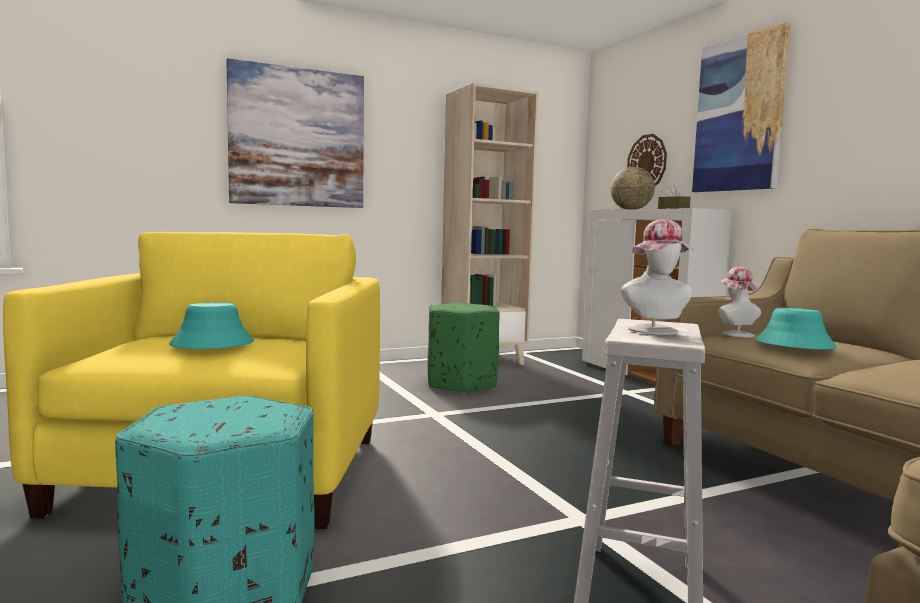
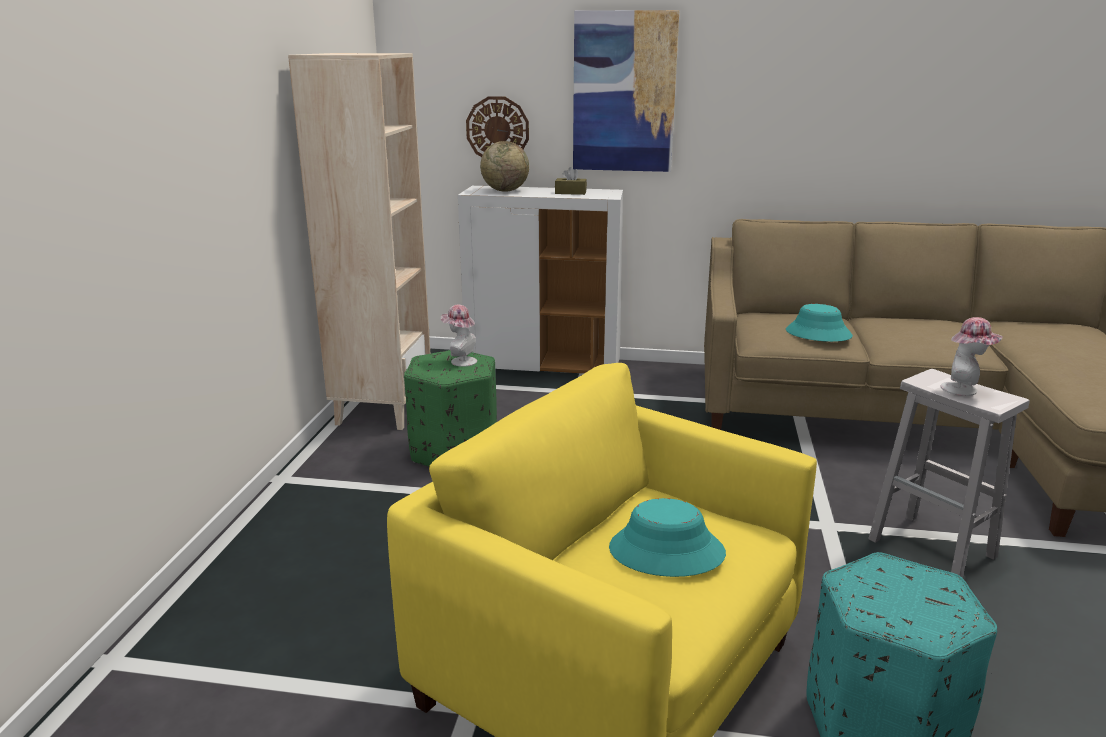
camera: 55 degrees left, 15 degrees up
(298, 138) = (164, 172): picture -> none
(735, 334) = (764, 332): hat -> hat (460, 361)

